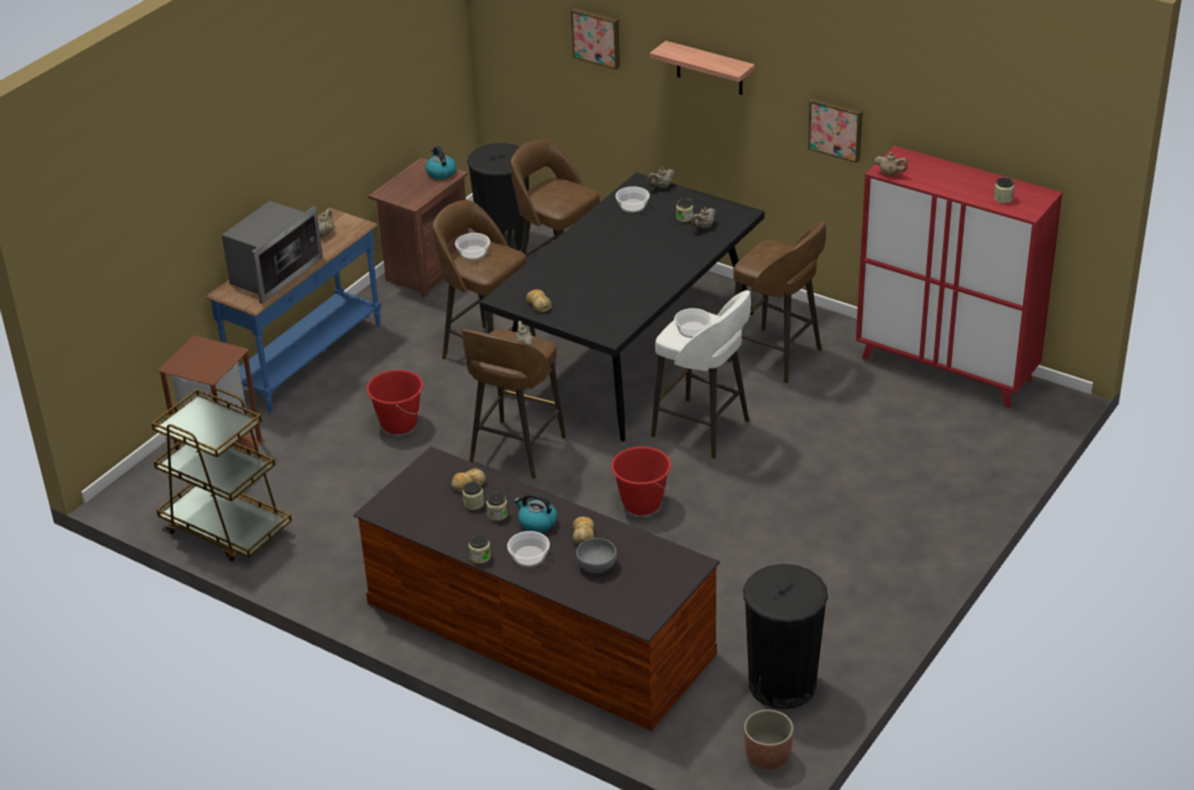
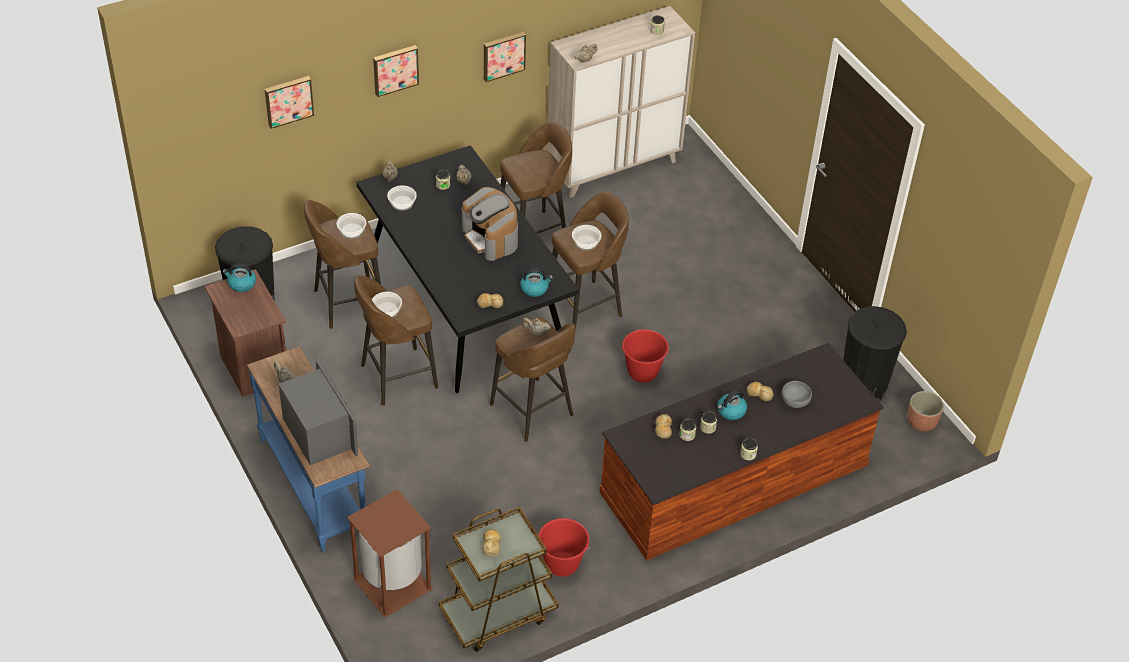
camera: 65 degrees left, 10 degrees up
(204, 419) = (491, 544): none -> bread
(398, 424) = (446, 463): red bucket -> red bucket (562, 564)
(529, 556) = (764, 429): bowl -> bowl (352, 230)
(587, 322) = (534, 288): none -> kettle
(636, 271) = (491, 238): none -> coffee machine
(703, 430) = (586, 307): white stool -> brown stool
(709, 68) = (395, 69): shelf -> picture
(946, 369) = (614, 167): red cabinet -> beige cabinet

